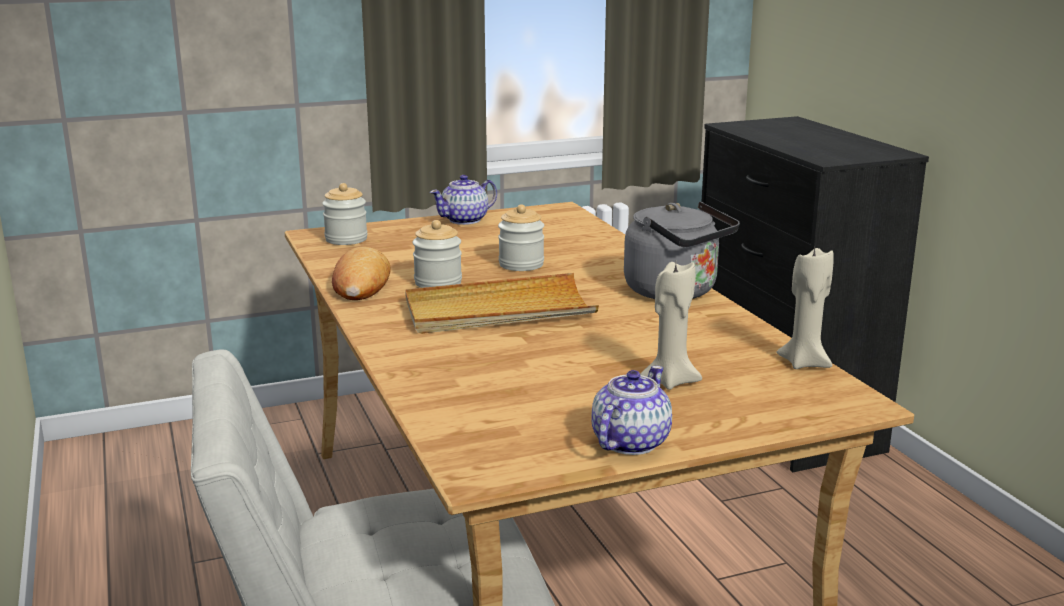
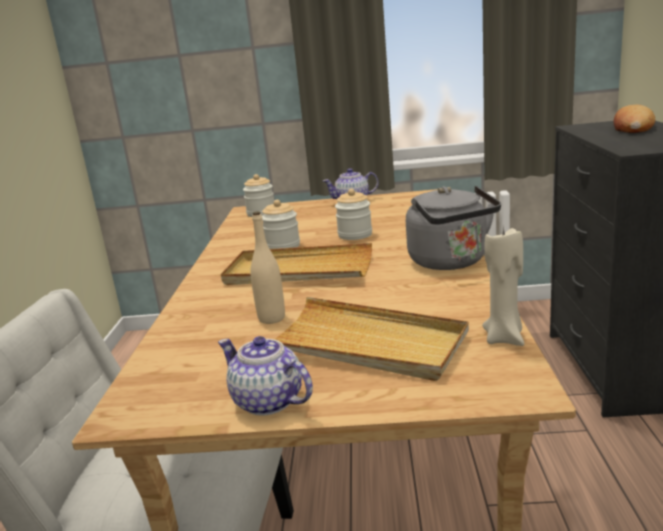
camera: 25 degrees right, 0 degrees up
(360, 283) = (233, 244): bread -> bread (631, 127)
(531, 366) = (271, 318): none -> beige bottle
(629, 443) = (268, 402): teapot -> teapot turned 105 degrees counterclockwise
(670, 381) = (365, 344): beige candle -> beige tray

